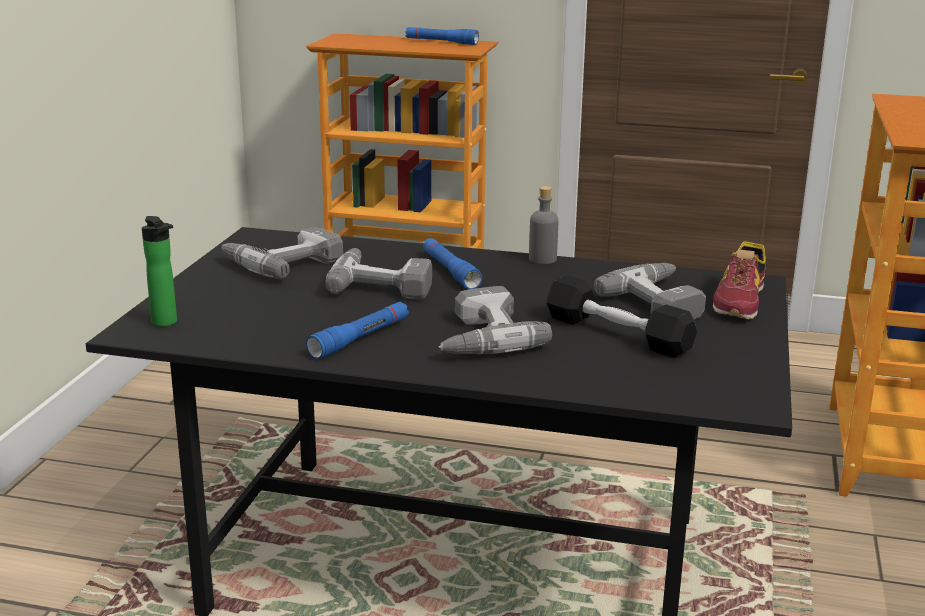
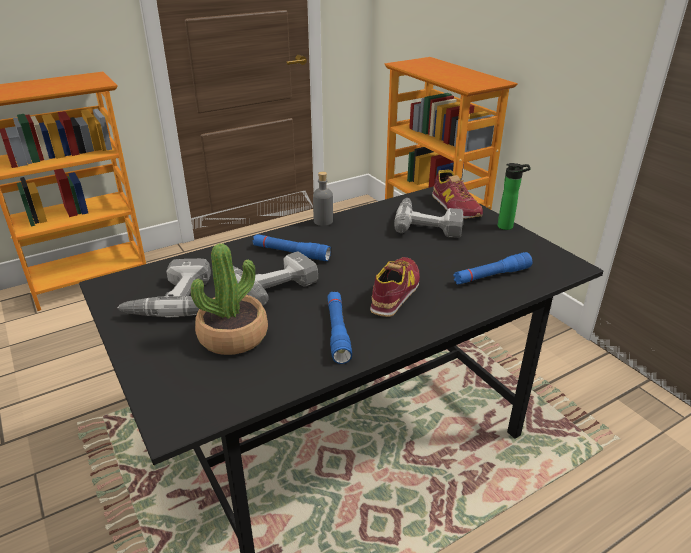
camera: 45 degrees left, 10 degrees up
(166, 323) = (185, 398): bottle -> bottle (507, 226)
(274, 304) = (233, 336): none -> potted plant
(441, 42) = (63, 80): blue flashlight -> blue flashlight (491, 276)
(480, 337) = (395, 292): power drill -> shoe
(617, 334) = (448, 254): black dumbbell -> none

